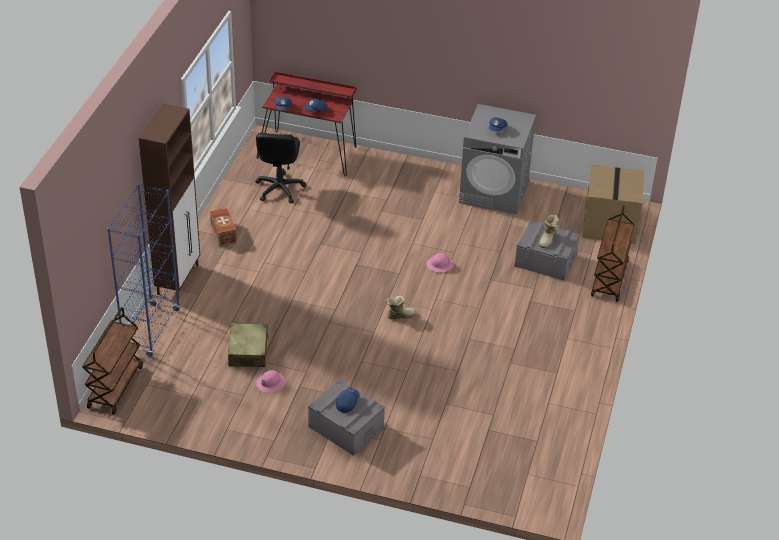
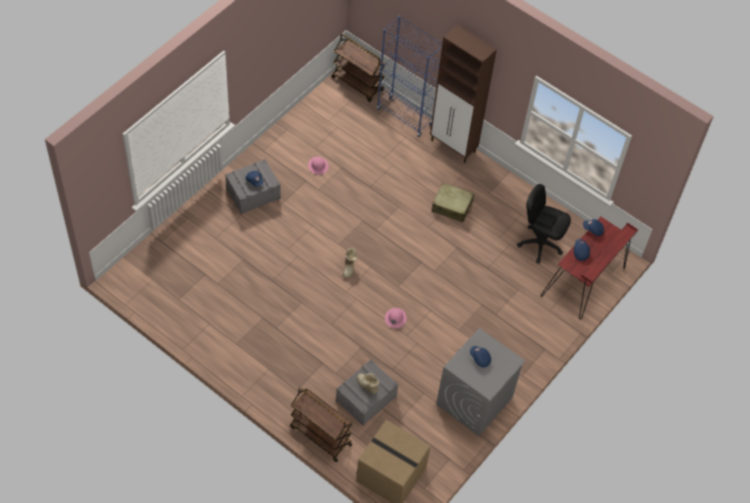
camera: 110 degrees right, 15 degrees up
(224, 233) = (496, 189): brown storage box -> none
(248, 351) = (356, 163): beige suitcase -> beige suitcase (452, 206)

